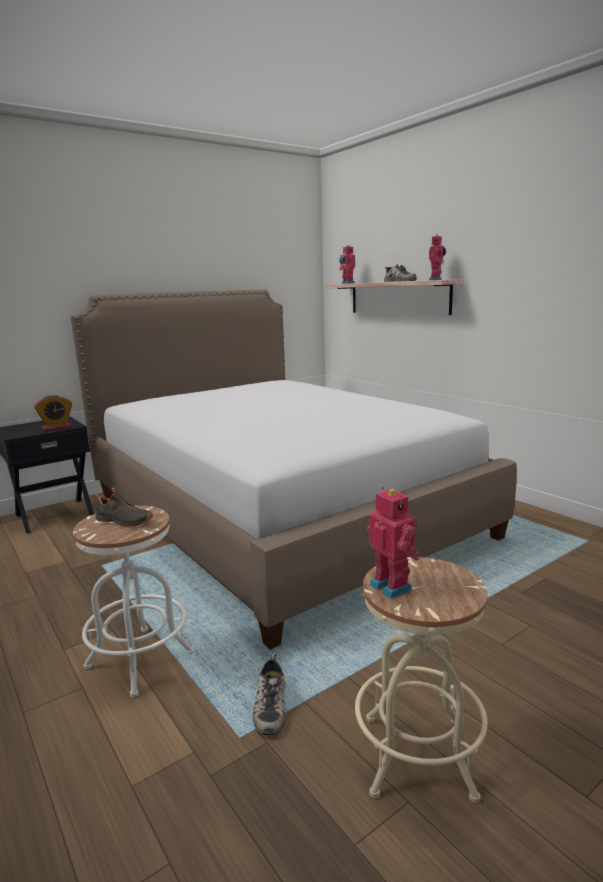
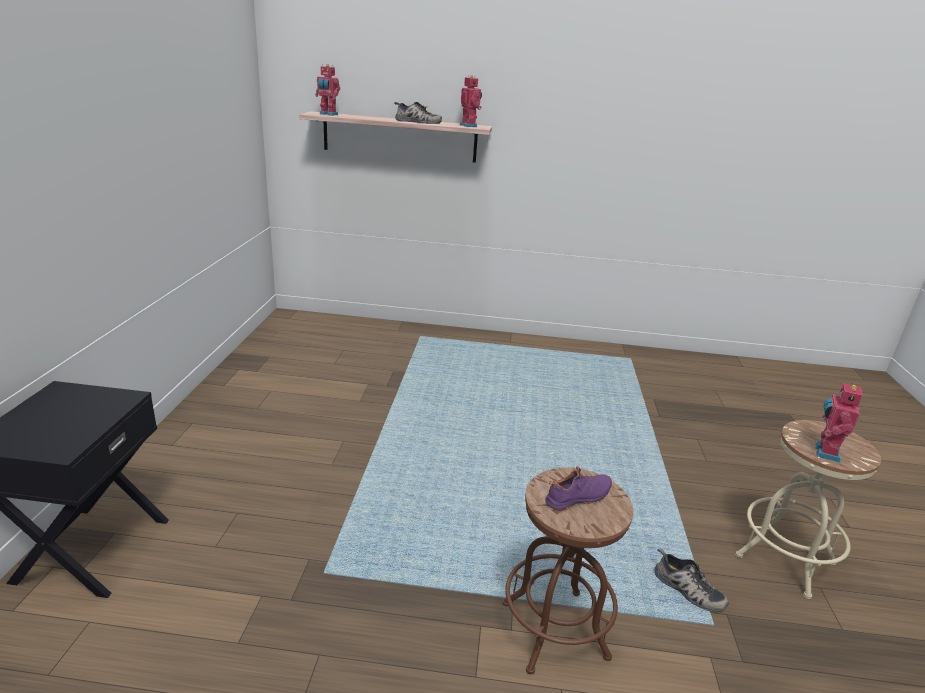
camera: 50 degrees left, 10 degrees up
(57, 427) = (102, 410): alarm clock -> none
(123, 522) = (579, 498): black shoe -> purple shoe
(140, 660) = (554, 630): white stool -> brown stool
(278, 514) = (394, 420): bed -> none
(392, 586) = (825, 452): toy robot -> toy robot turned 75 degrees counterclockwise

